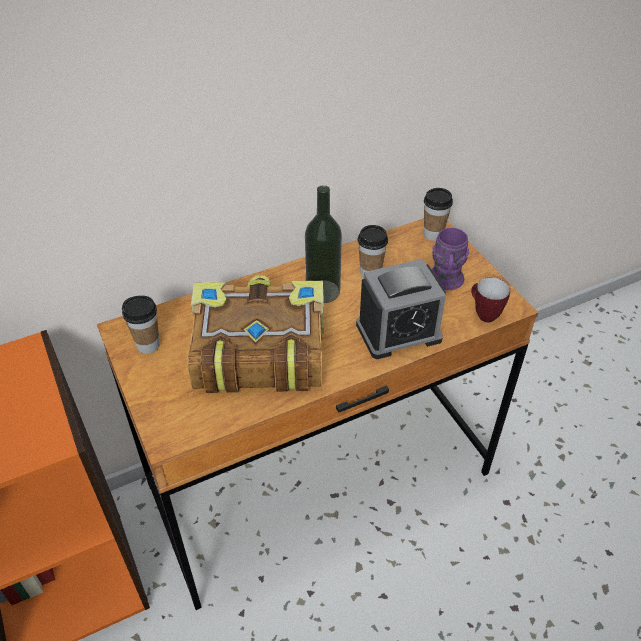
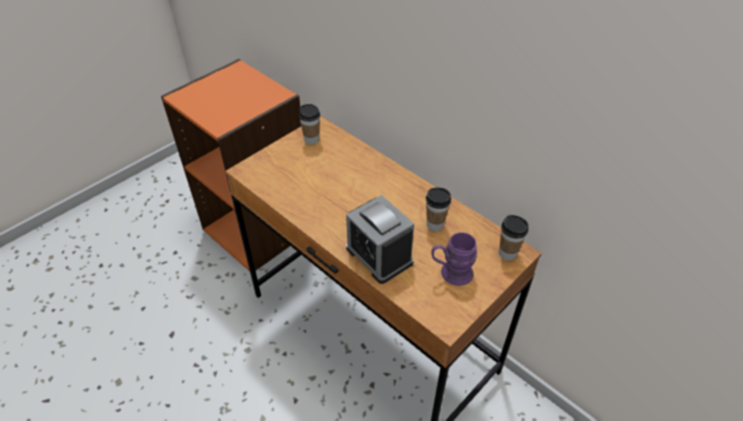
camera: 70 degrees right, 0 degrees up
(257, 350) = (328, 187): book -> none
(323, 291) = (400, 203): bottle -> none
(483, 314) = (426, 305): mug -> none

